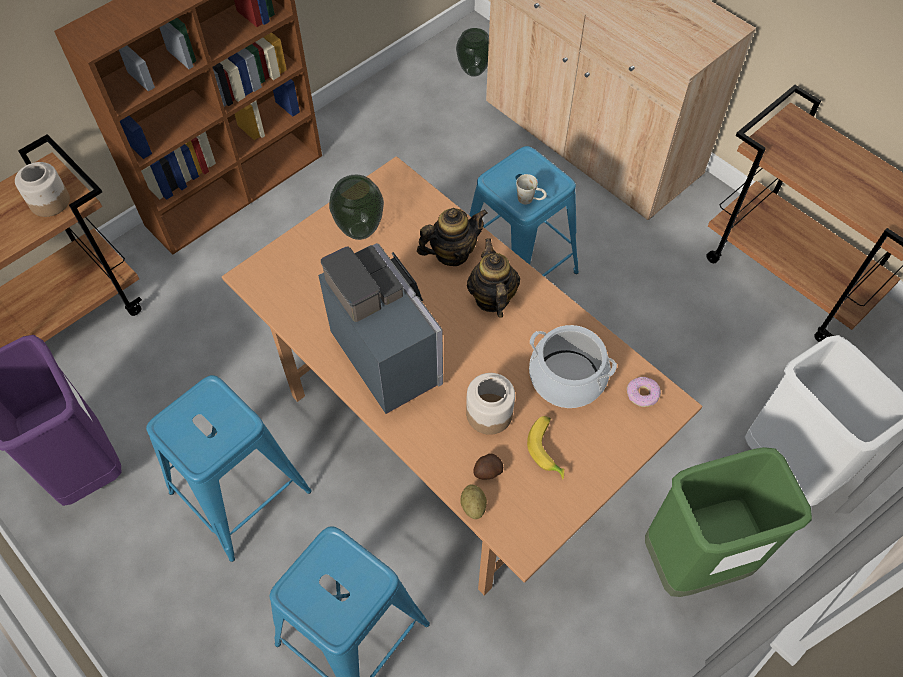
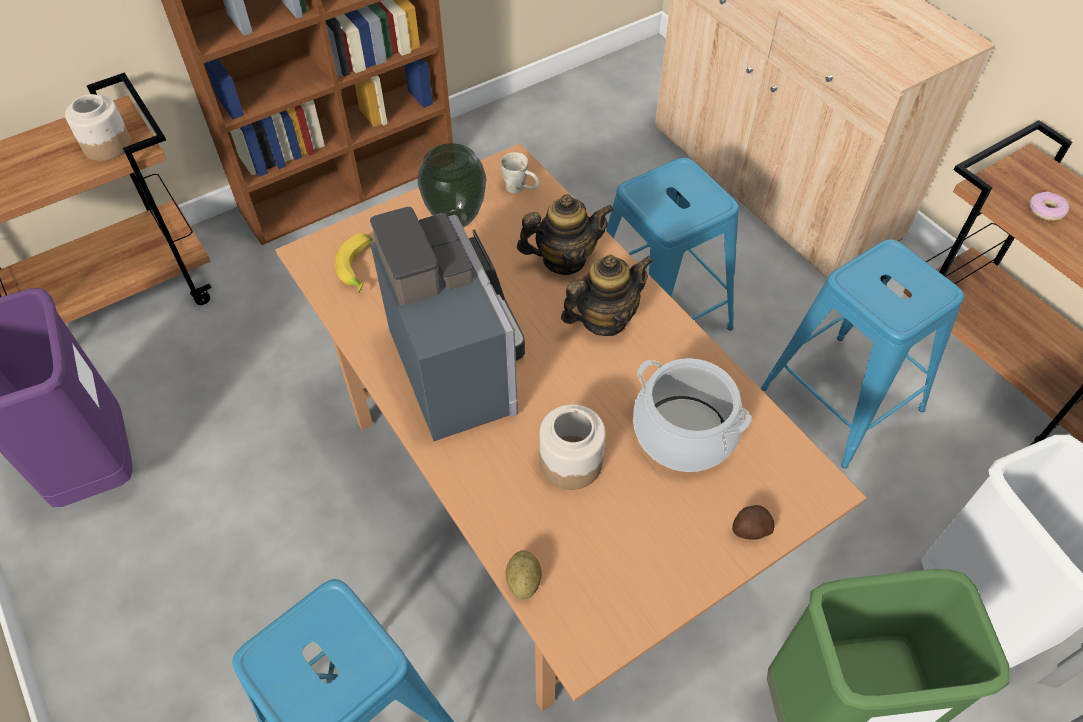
camera: 10 degrees right, 5 degrees down
(241, 491) = (269, 526): blue stool -> blue stool (842, 399)
(474, 71) = (647, 94): vase -> none
(487, 471) = (552, 538): potato -> potato (749, 530)
(492, 298) = (604, 319): teapot -> teapot turned 60 degrees clockwise
(530, 199) = (678, 217): white mug -> white mug (521, 188)
(548, 449) = (642, 521): banana -> banana (360, 268)
(642, 394) = (784, 469): donut -> donut (1046, 211)

